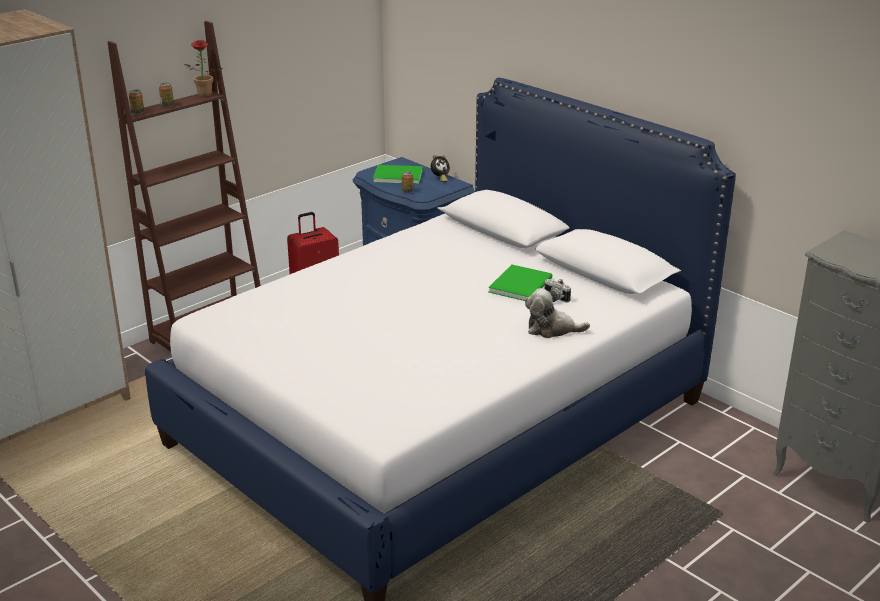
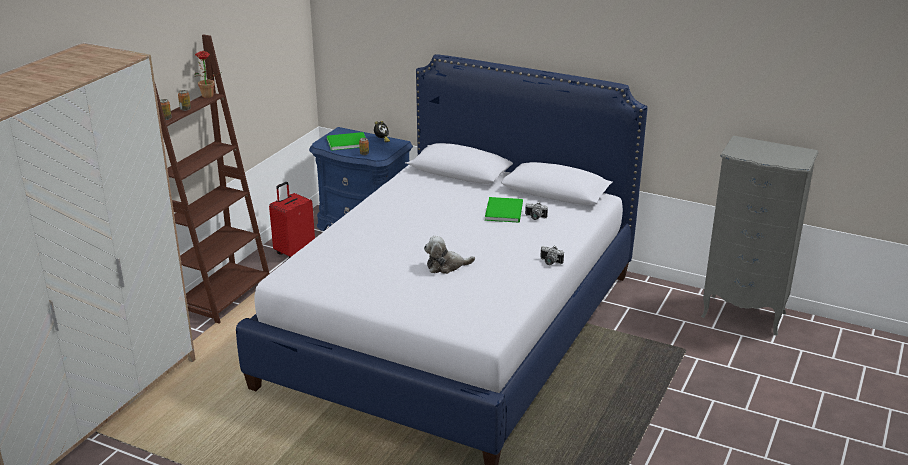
camera: 20 degrees left, 0 degrees up
(530, 359) = (549, 262): none -> camera
(551, 329) = (549, 239): plush toy -> plush toy (446, 266)

